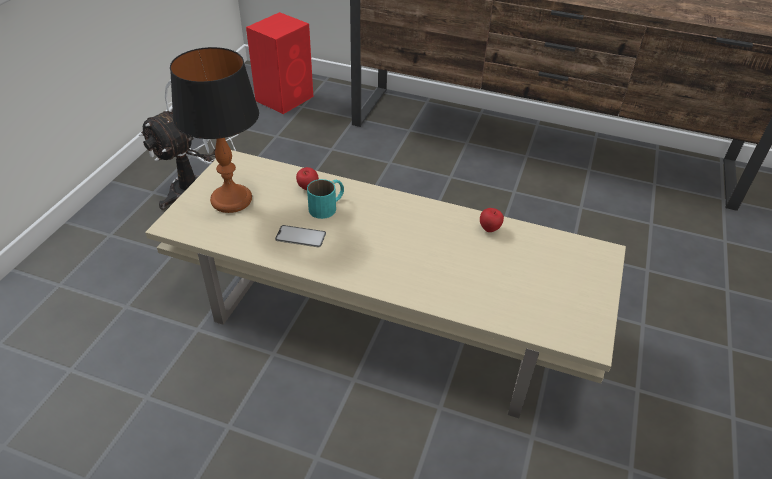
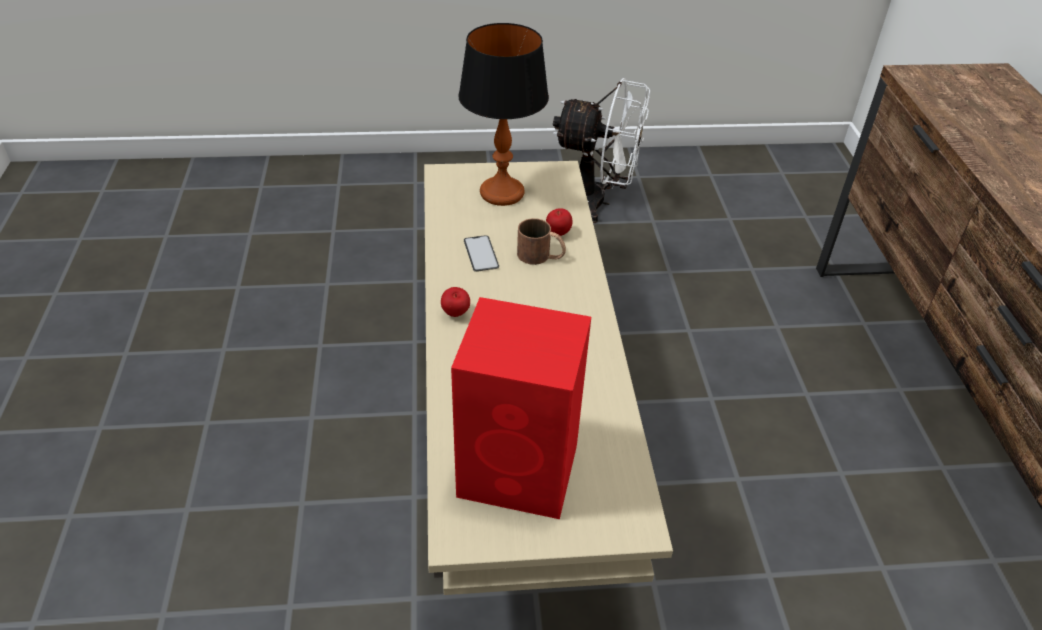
camera: 65 degrees right, 0 degrees up
(285, 98) = (806, 198): red speaker -> red speaker (521, 471)
(327, 206) = (541, 256): turquoise mug -> brown mug
(489, 229) = (600, 396): apple -> apple (455, 314)

